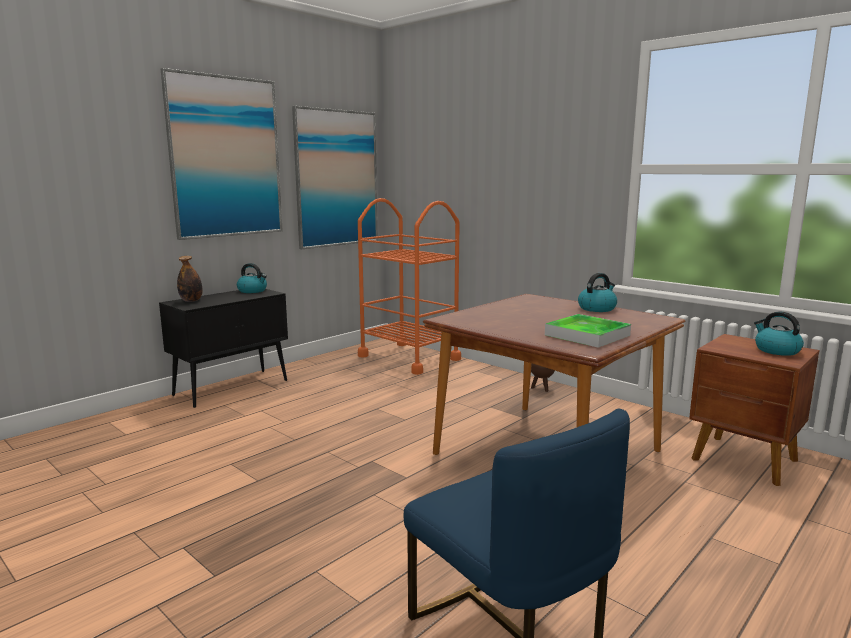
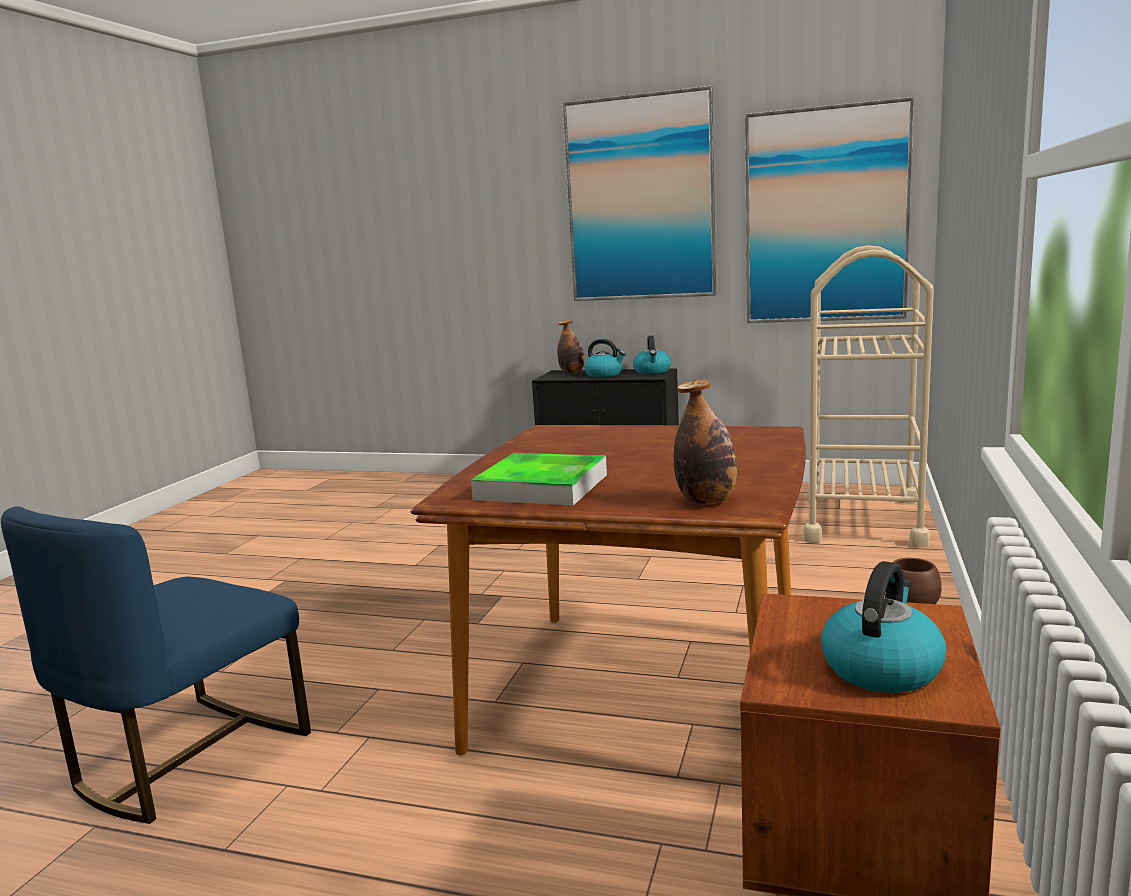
camera: 65 degrees right, 0 degrees up
(409, 358) = (863, 520): orange cart -> beige cart
(597, 308) = (754, 468): kettle -> kettle (604, 375)
(645, 320) = (706, 501): none -> bottle

